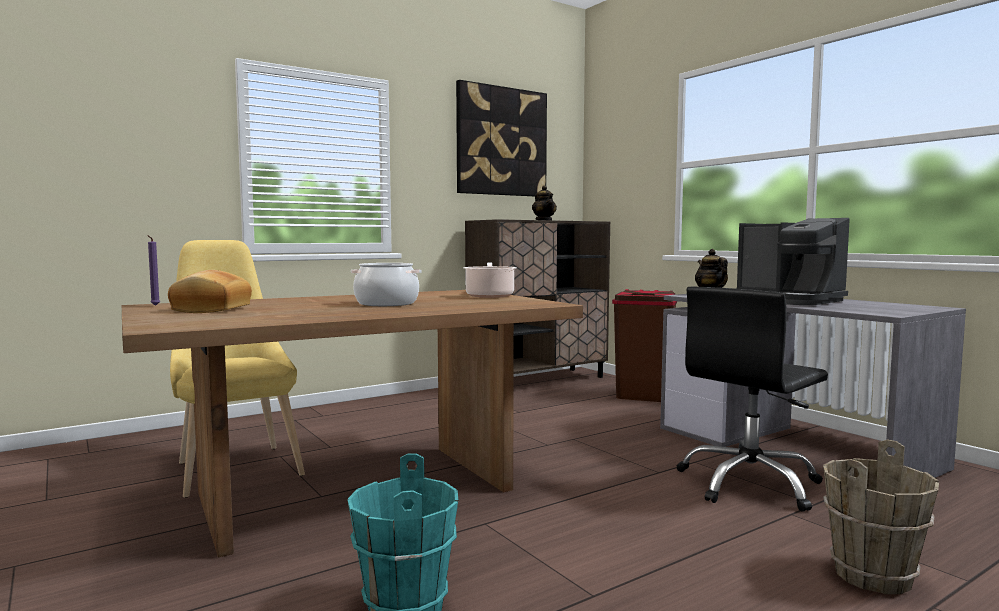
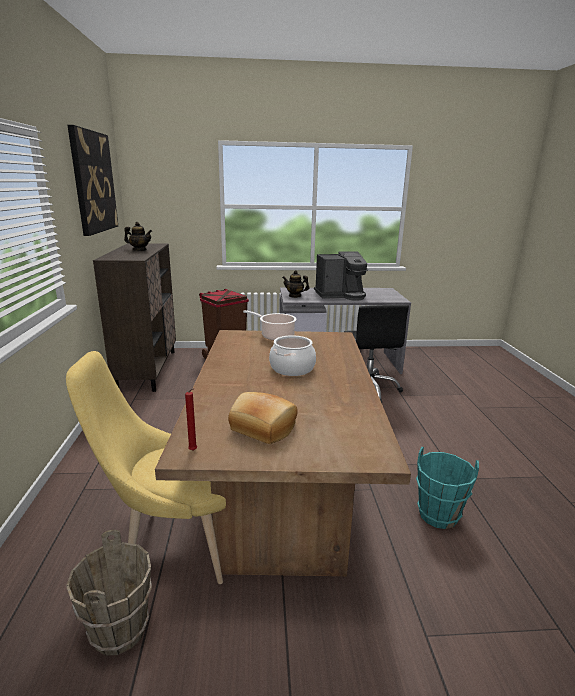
camera: 60 degrees left, 15 degrees up
(154, 305) = (193, 451): purple candle -> red candle
(874, 576) = (456, 406): brown bucket -> brown bucket (120, 630)

